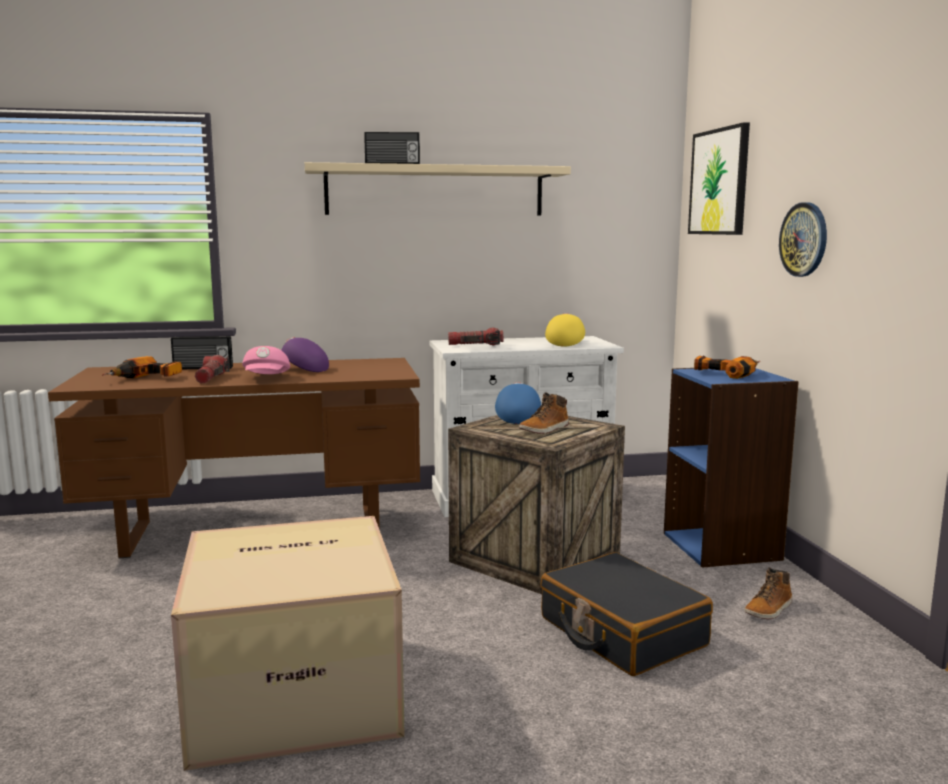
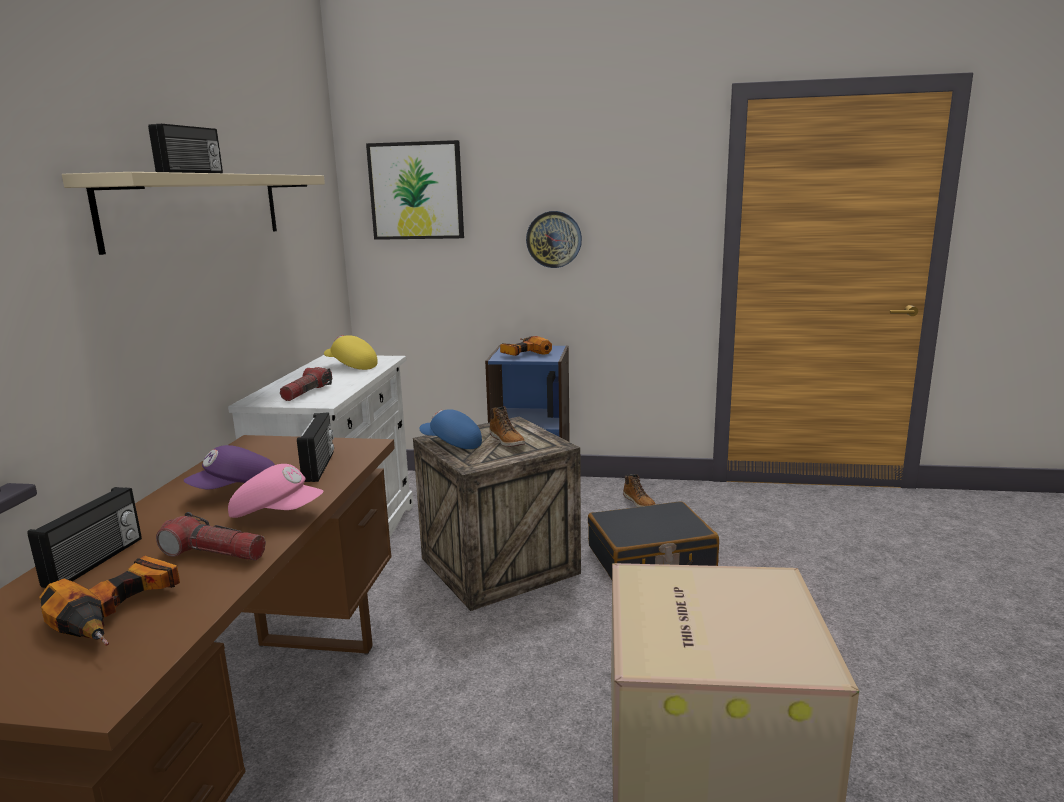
camera: 70 degrees left, 5 degrees up
(350, 374) = (320, 466): none -> radio

